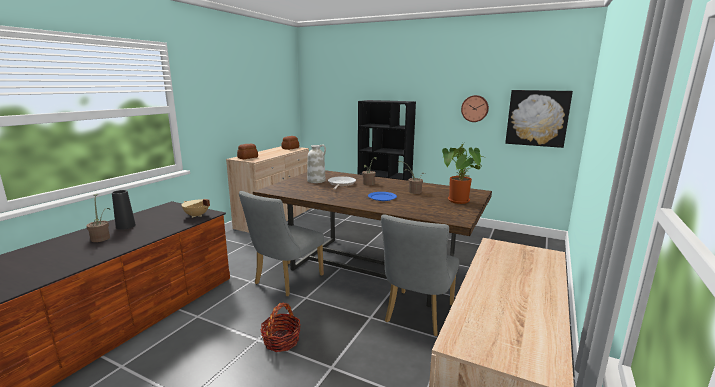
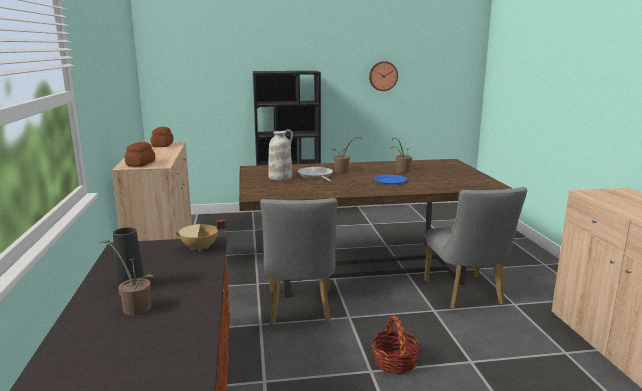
camera: 35 degrees left, 0 degrees up
(459, 202) = (458, 172): potted plant -> none
(537, 118) = (443, 83): picture -> none

